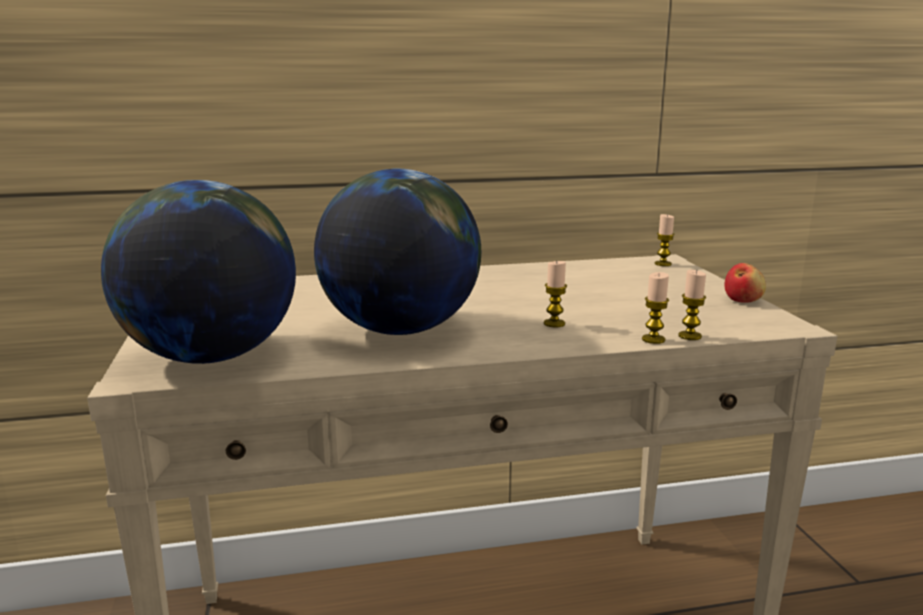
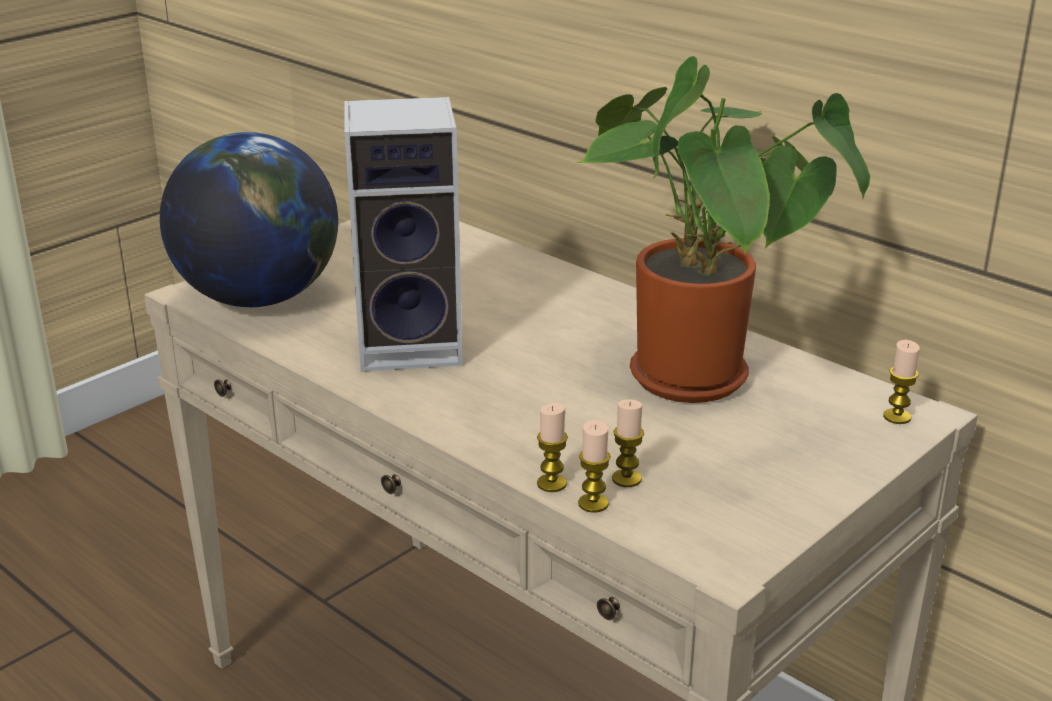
camera: 55 degrees right, 10 degrees up
(400, 329) = (414, 345): globe -> speaker
(554, 323) = (532, 414): candle -> candle (626, 479)
(573, 283) = (701, 382): none -> potted plant
(743, 300) = (802, 511): apple -> none

